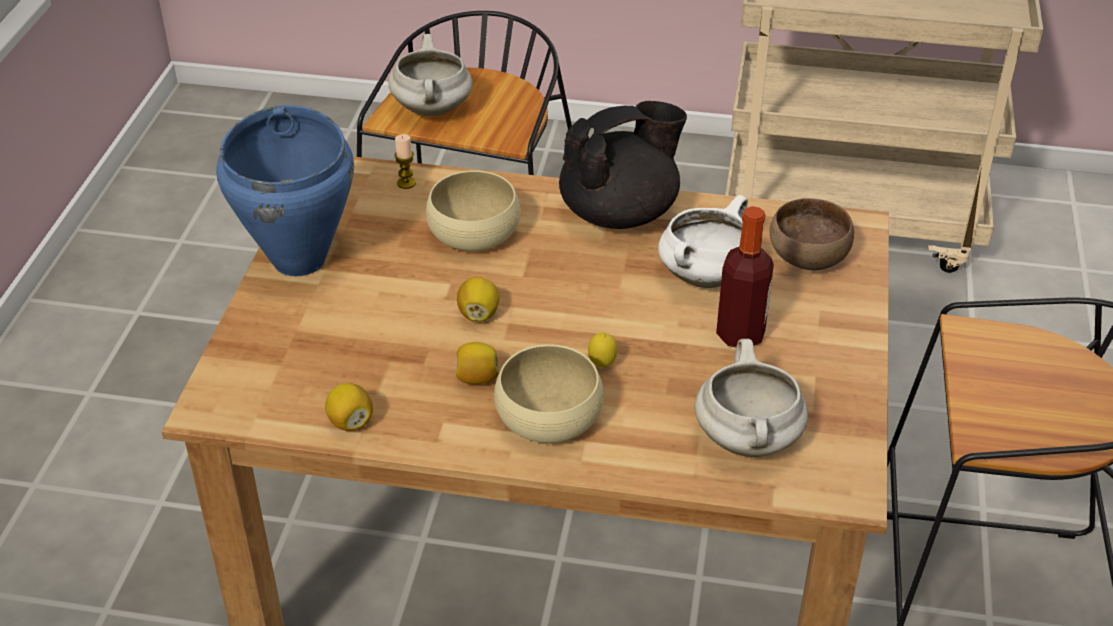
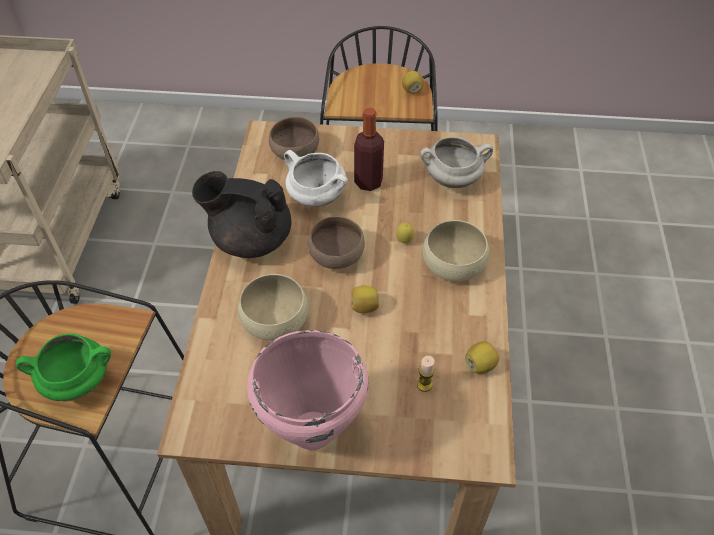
camera: 95 degrees left, 10 degrees up
(300, 259) = (311, 430): blue cooking pot -> pink cooking pot
(406, 183) = (210, 371): candle -> candle (424, 384)
(433, 110) = (78, 380): white cooking pot -> green cooking pot
(477, 378) = (426, 301): lemon -> lemon (412, 90)
(578, 293) = (337, 256): none -> brown bowl
(620, 213) = (250, 239): black teapot -> black teapot turned 45 degrees counterclockwise

